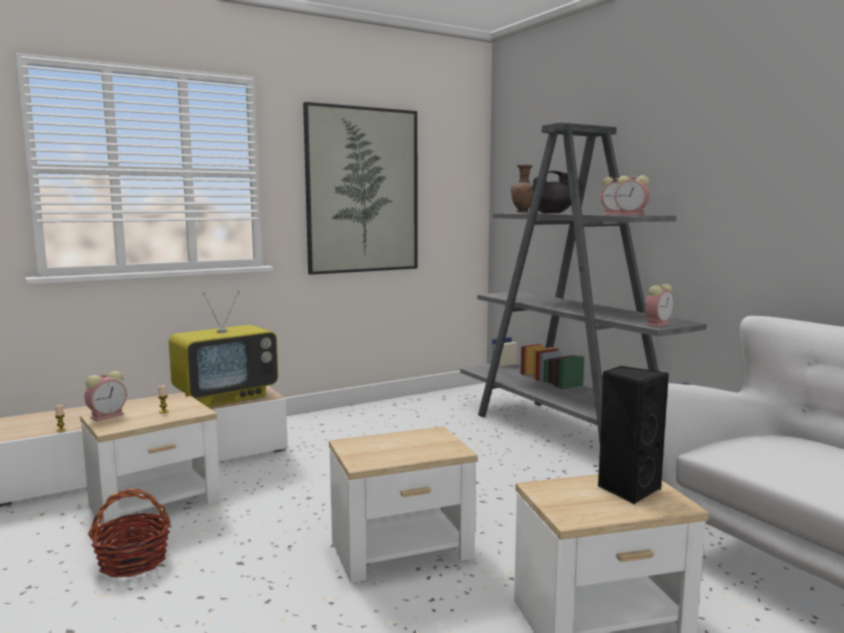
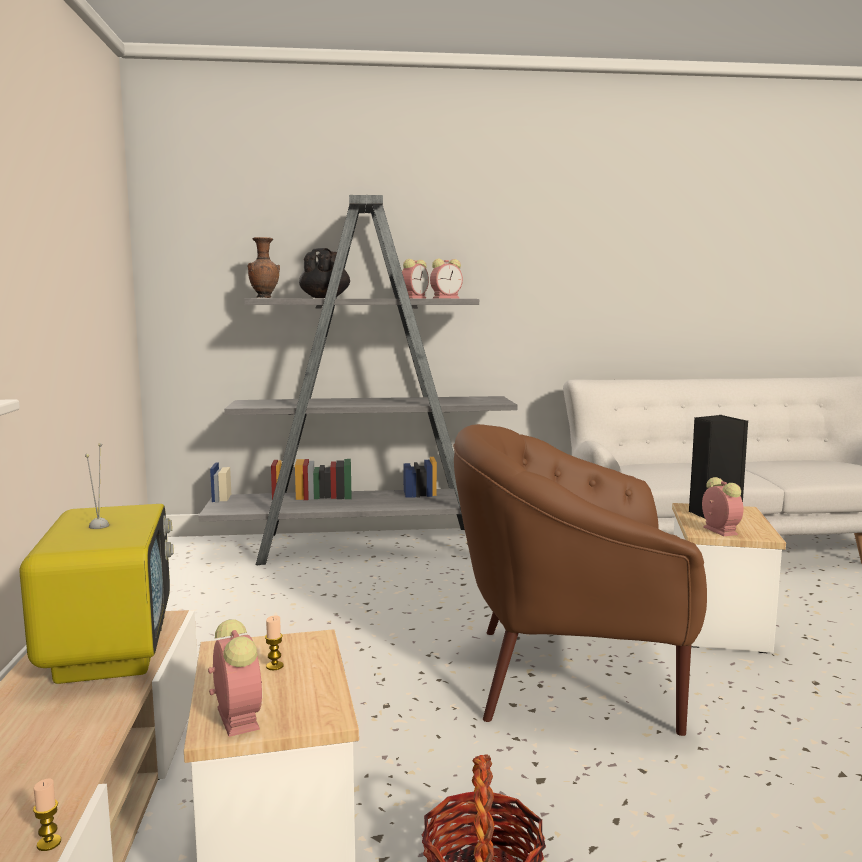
camera: 65 degrees left, 0 degrees up
(362, 190) = (62, 261): picture -> none
(402, 552) = (570, 675): side table -> brown armchair
(658, 324) = (494, 401): alarm clock -> alarm clock (718, 530)

